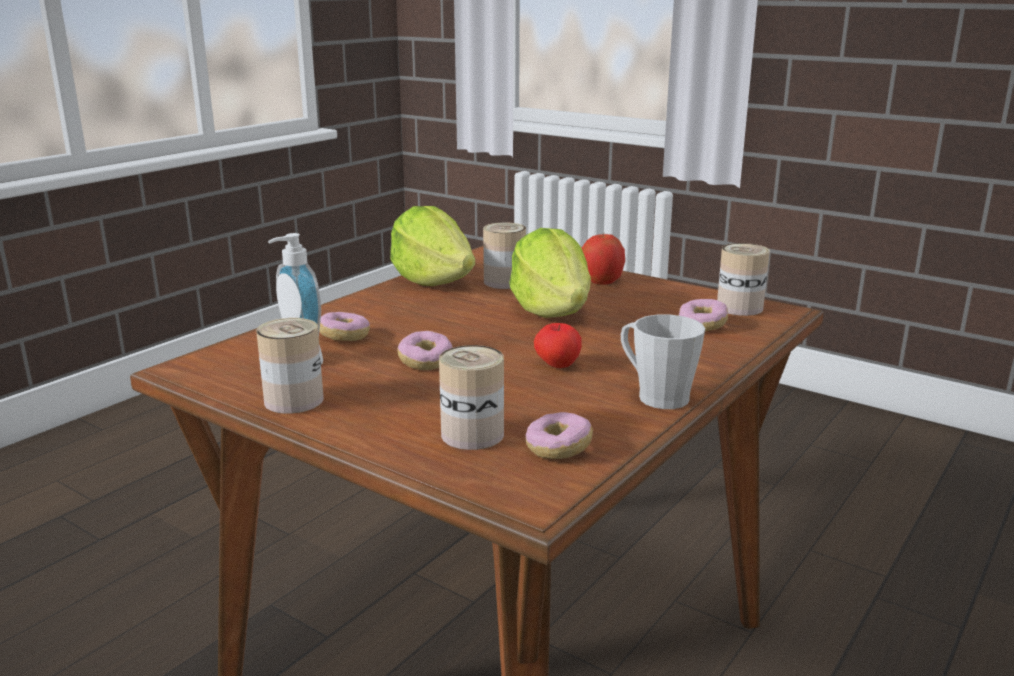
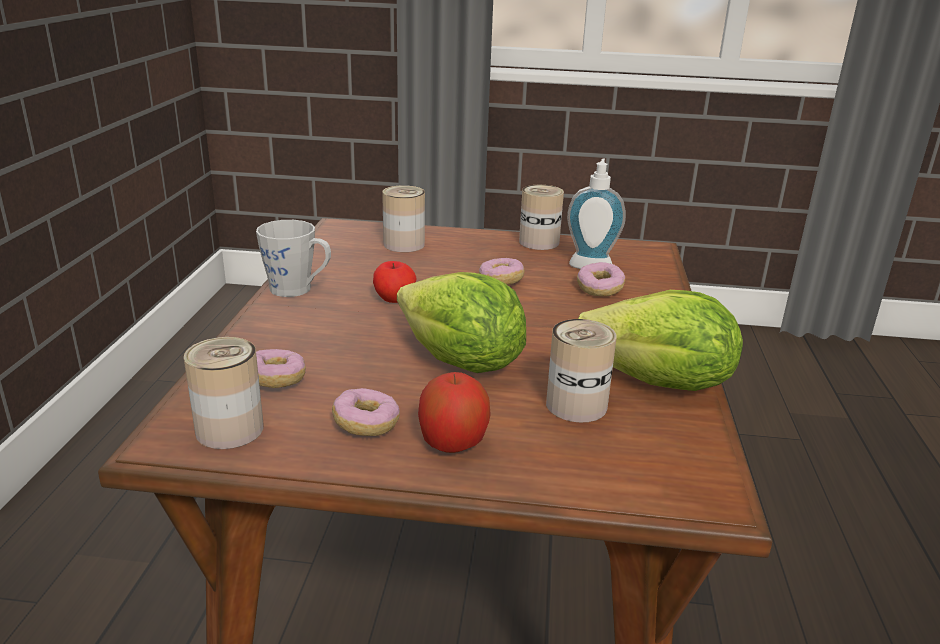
camera: 150 degrees right, 5 degrees up
(558, 449) = (344, 246): donut -> donut (366, 425)

